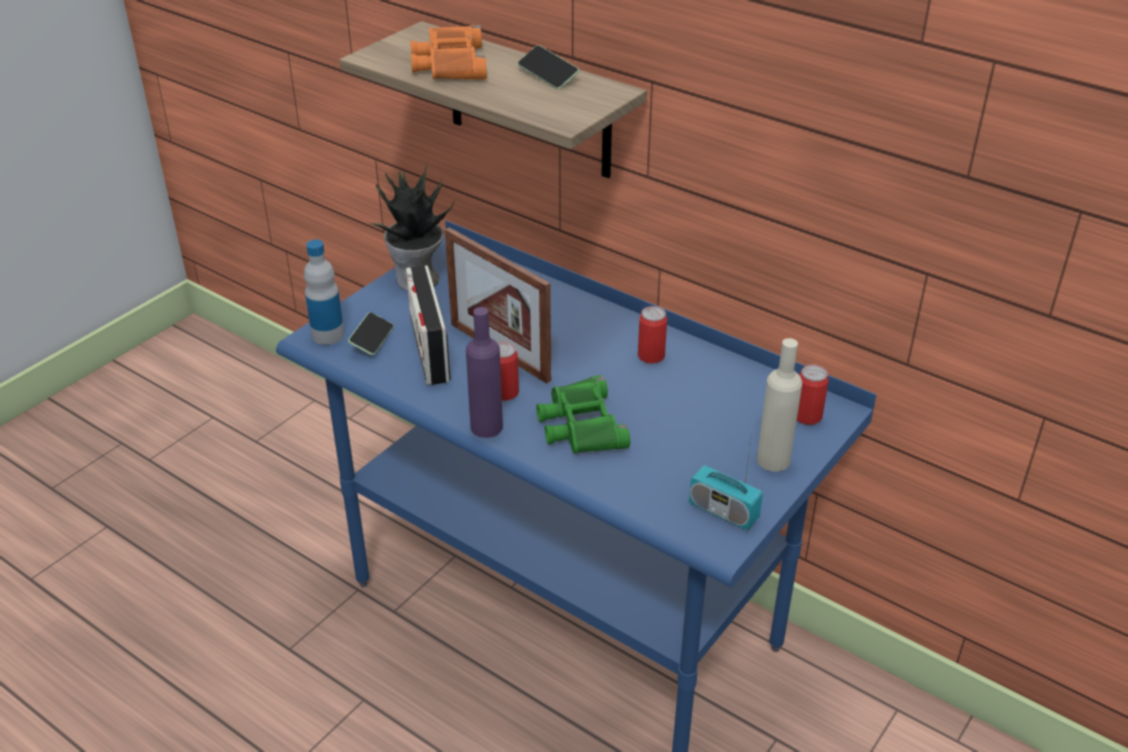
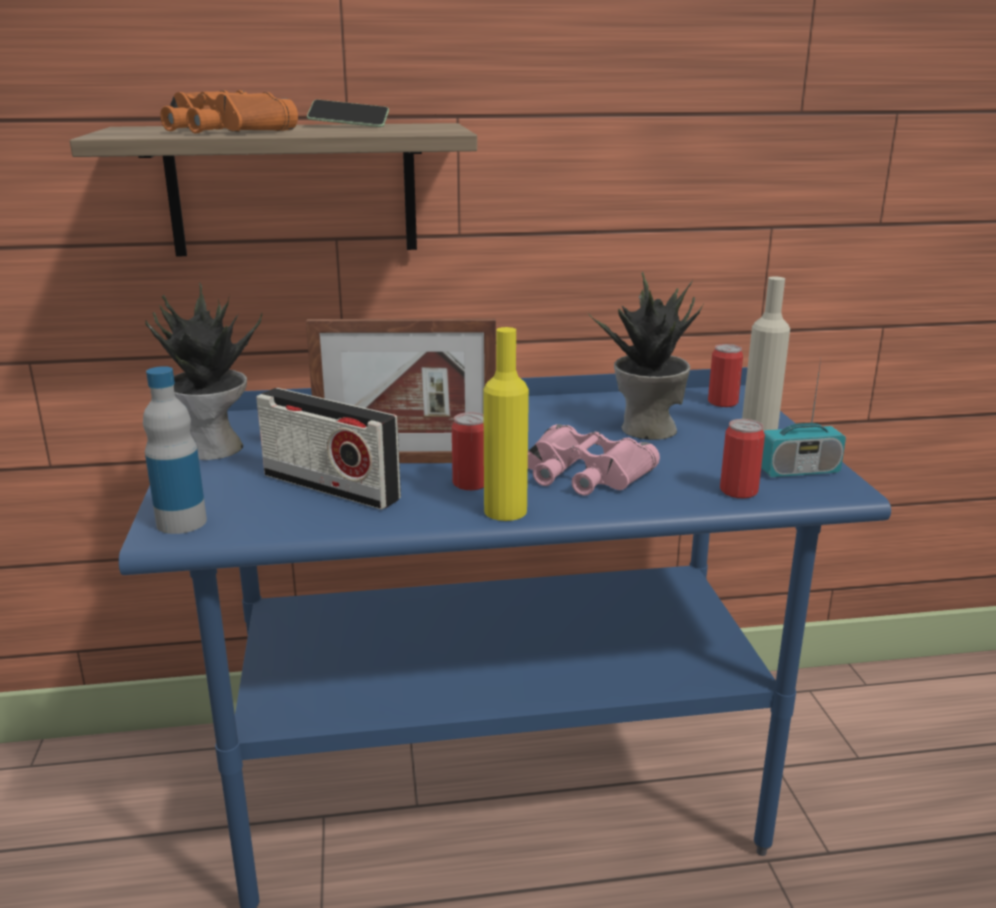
camera: 45 degrees left, 15 degrees down
(372, 340) = (248, 505): phone -> none
(486, 427) = (505, 511): purple bottle -> yellow bottle
(580, 425) = (583, 474): green binoculars -> pink binoculars
(651, 356) = (543, 415): can -> can (738, 491)
(695, 410) = (646, 430): none -> potted plant

